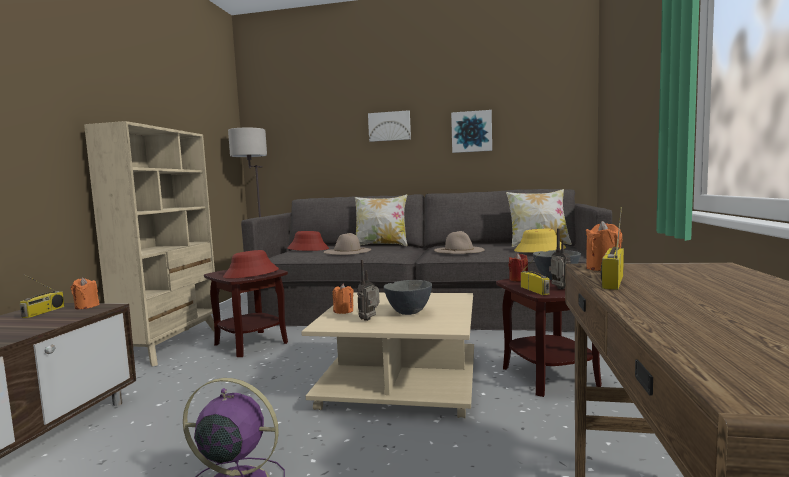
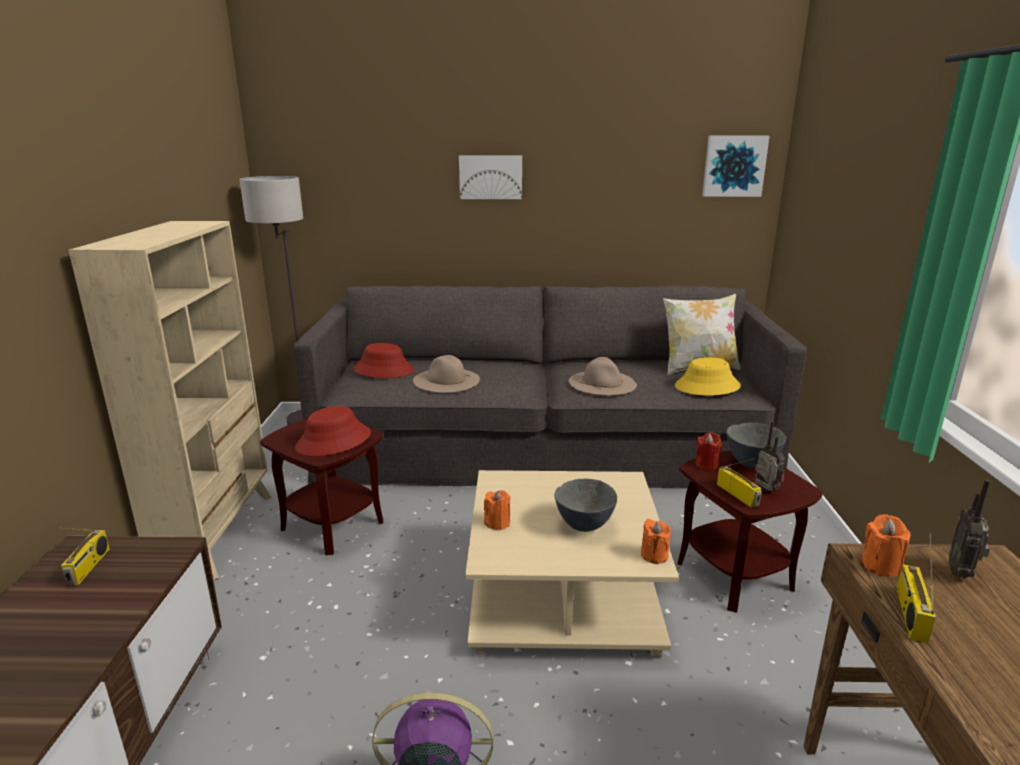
camera: 10 degrees left, 15 degrees up
(86, 306) = (145, 548): orange candle -> orange candle (654, 555)
(370, 319) = (542, 544): radio -> radio (961, 572)
(381, 245) = (485, 361): pillow -> none
(471, 131) = (610, 193): picture -> picture (734, 166)

